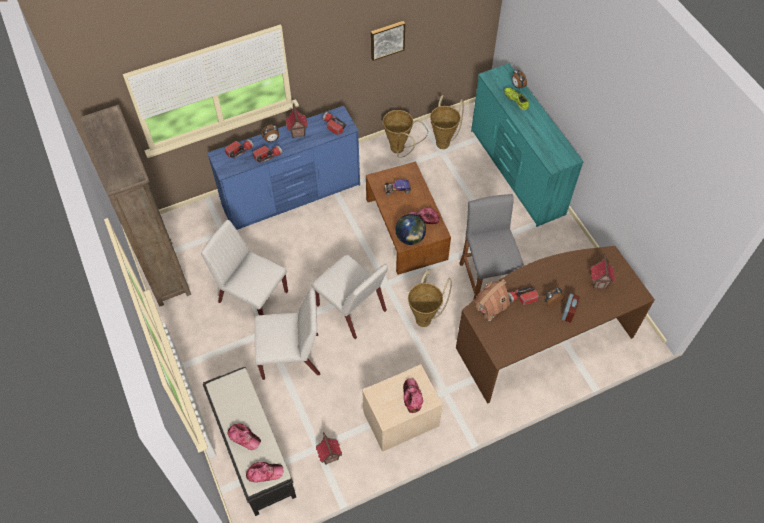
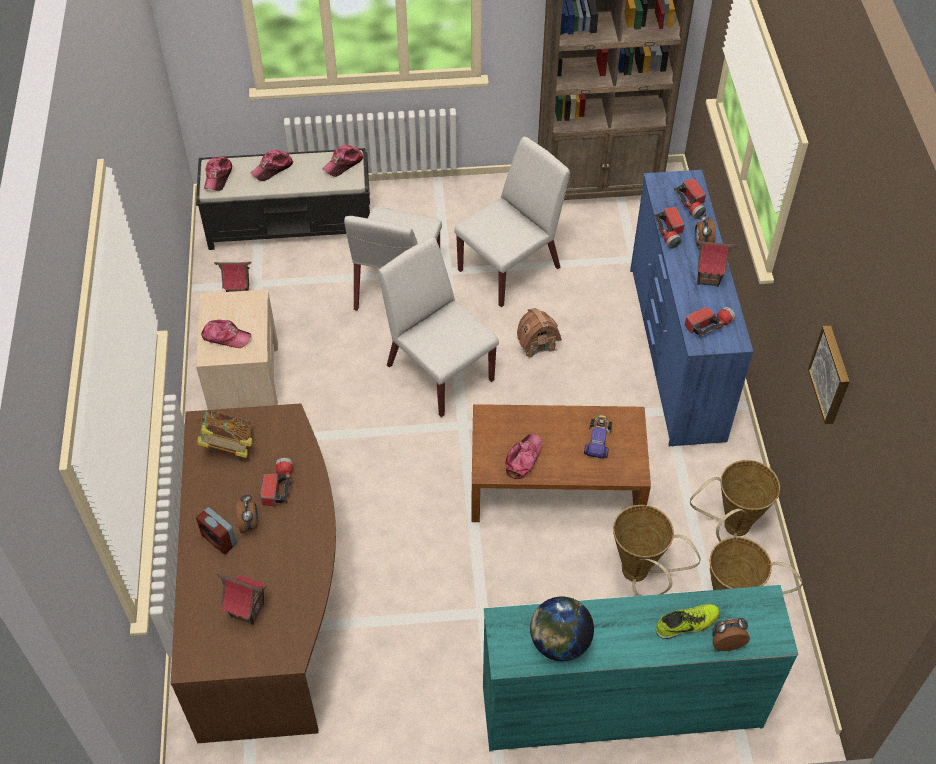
camera: 110 degrees right, 5 degrees down
(224, 390) = (343, 164): none -> cap
(352, 308) = (439, 372): white chair -> white chair turned 75 degrees clockwise
(410, 238) = (492, 427): globe -> globe (559, 643)
(425, 317) = (382, 456): basket -> basket (639, 576)
(486, 282) = (406, 560): grey stool -> none
(489, 307) = (286, 439): toy house -> toy house (536, 343)
(509, 335) = (227, 445): none -> book

